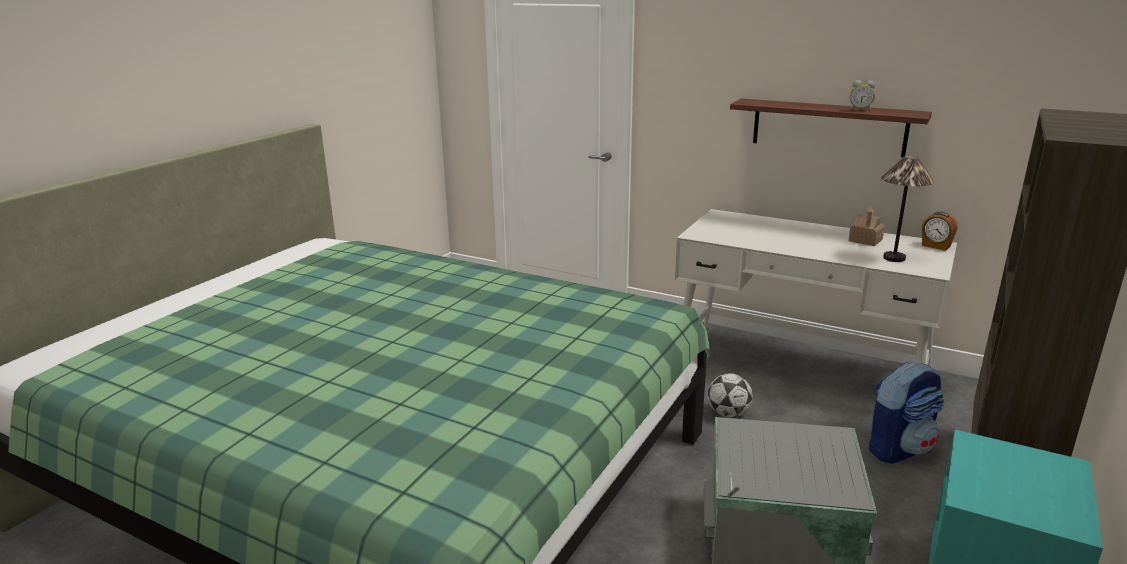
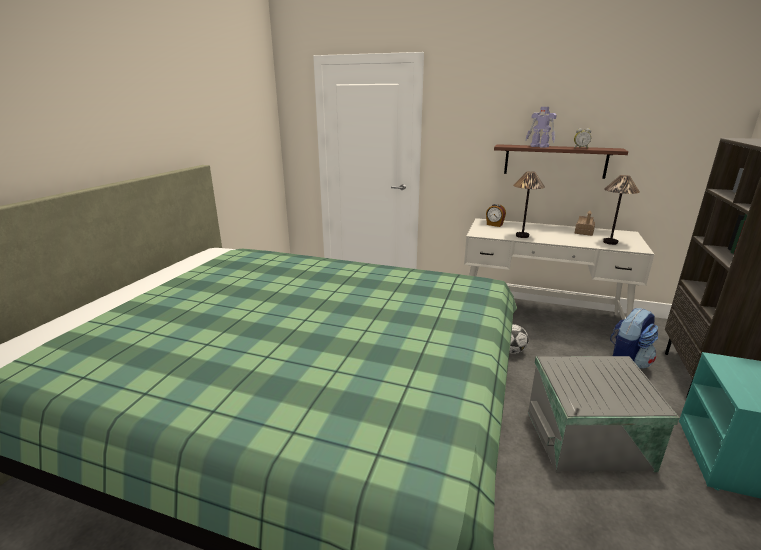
camera: 10 degrees left, 0 degrees up
(761, 241) = (522, 236): none -> table lamp
(800, 105) = (539, 146): none -> toy robot
(935, 246) = (628, 234): alarm clock -> alarm clock (494, 225)

